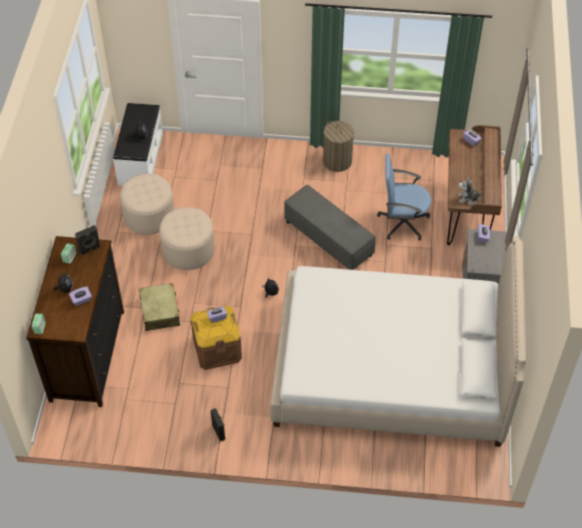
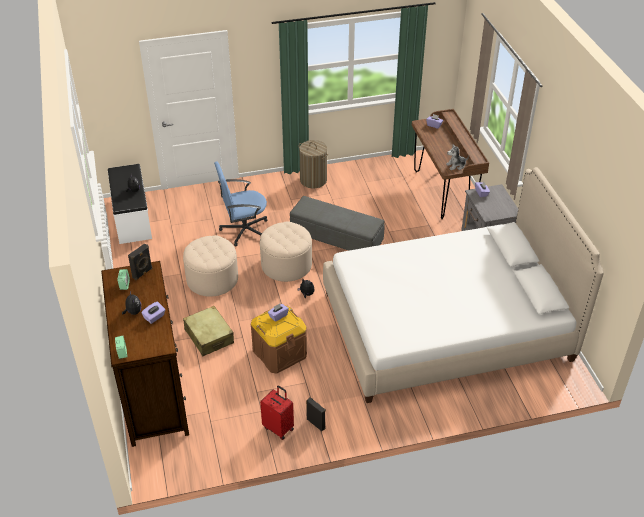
camera: 20 degrees left, 10 degrees down
(149, 216) = (161, 261): beige ottoman -> beige ottoman (286, 265)
(183, 425) = (279, 428): none -> red suitcase
(402, 222) = (393, 212): blue office chair -> blue office chair (244, 230)

